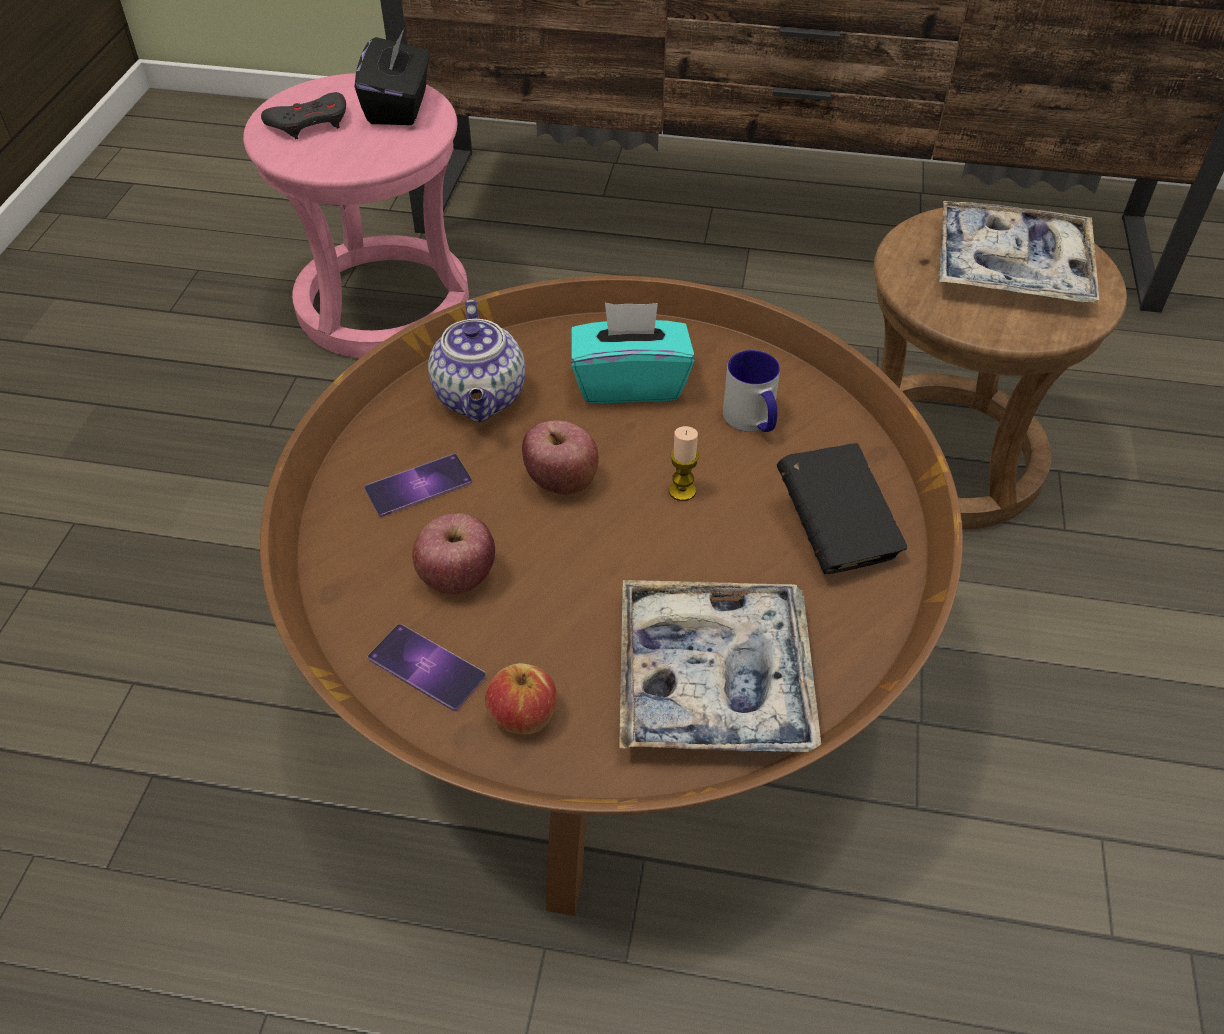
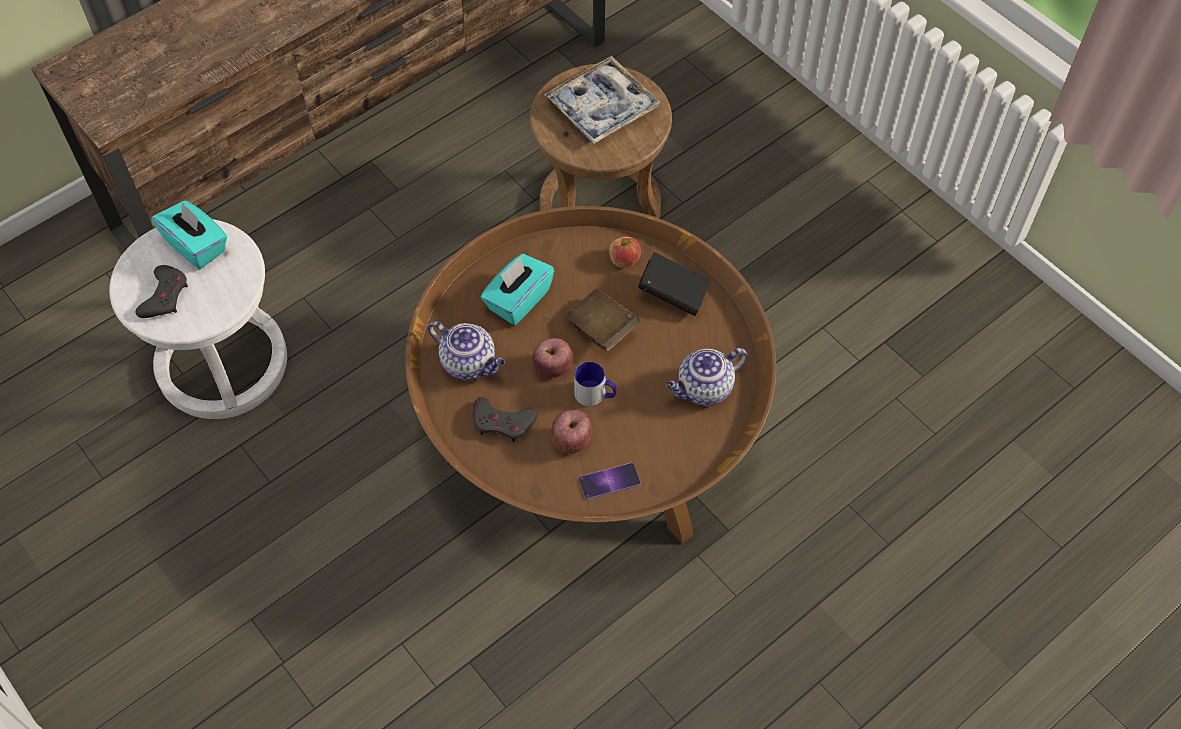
camera: 50 degrees left, 10 degrees up
(382, 305) = (223, 365): pink stool -> white stool
(399, 107) = (196, 245): black tissue box -> turquoise tissue box
(418, 485) = (503, 422): phone -> grey game controller
(522, 715) = (662, 463): apple -> apple (624, 260)
(682, 491) = (601, 329): candle -> brown book
(714, 679) = (704, 389): tray -> teapot
(753, 421) = (587, 274): mug -> mug (595, 395)

